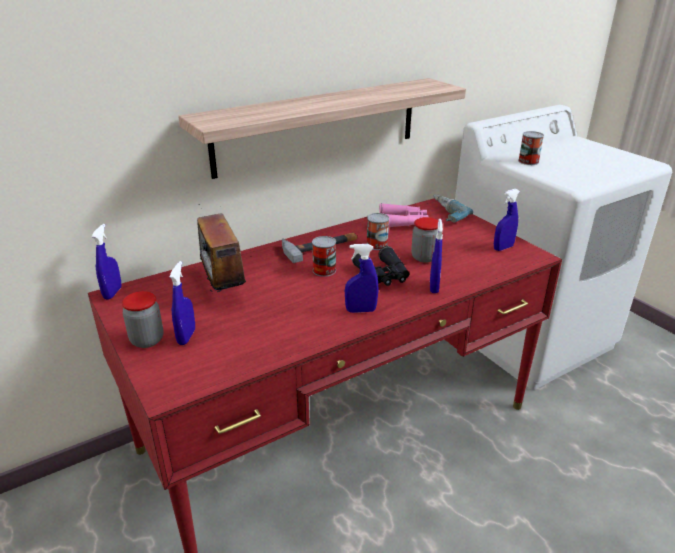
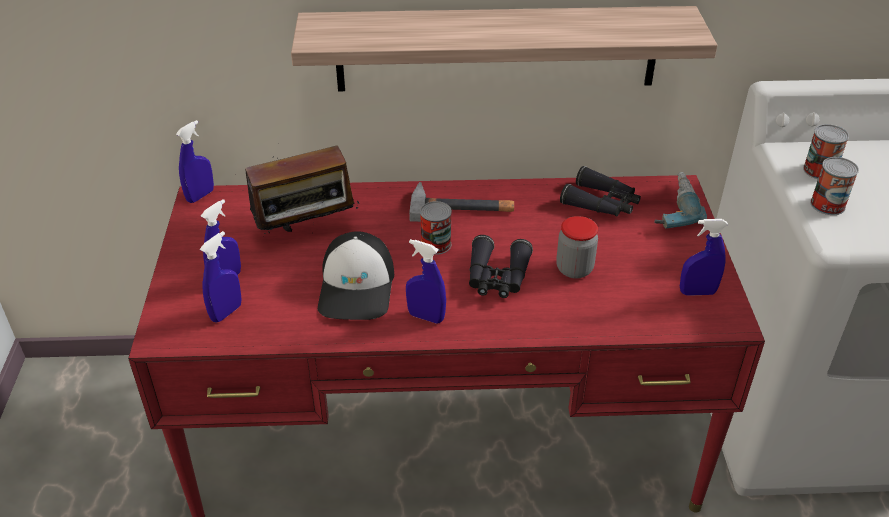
camera: 30 degrees right, 10 degrees up
(147, 340) = (189, 268): jar -> none
(223, 290) = (306, 232): radio -> radio turned 120 degrees counterclockwise
(295, 310) = (357, 287): none -> cap
(377, 245) = (533, 228): can -> can (827, 205)
(403, 222) = (601, 203): pink binoculars -> black binoculars
(434, 287) = (542, 317): blue spray bottle -> blue spray bottle (226, 312)

